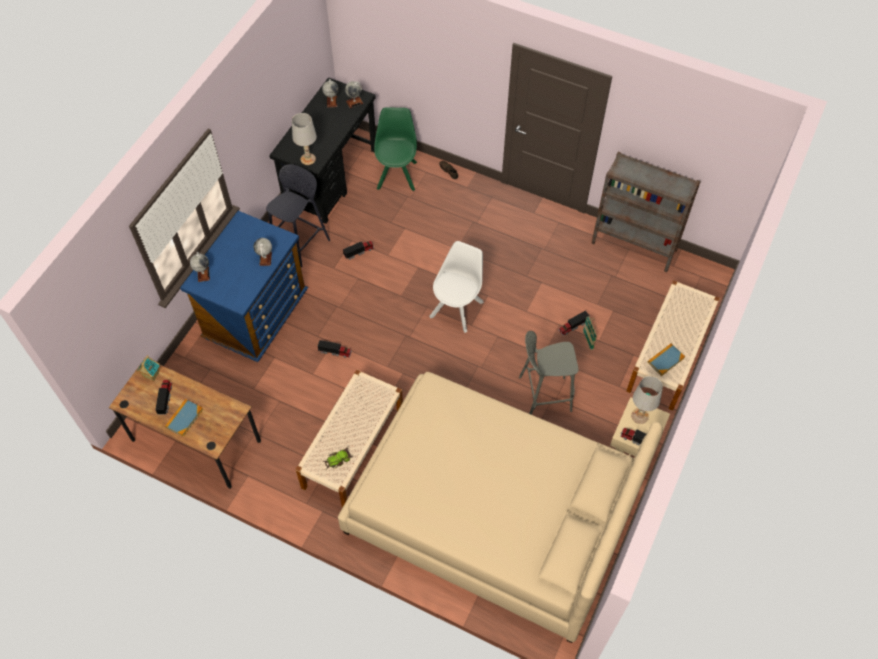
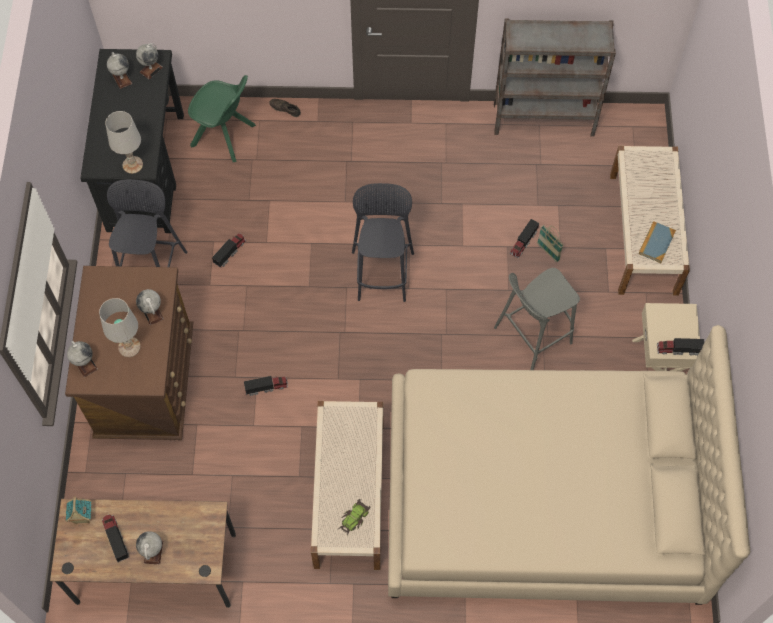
camera: 25 degrees left, 5 degrees up
(184, 418) = (153, 552): book -> globe
(256, 314) = (145, 381): blue dresser -> brown dresser
(397, 174) = (225, 136): green chair -> green chair turned 135 degrees clockwise
(457, 308) = (382, 274): white chair -> grey stool
(639, 416) = (666, 320): white table lamp -> white table lamp (129, 347)

